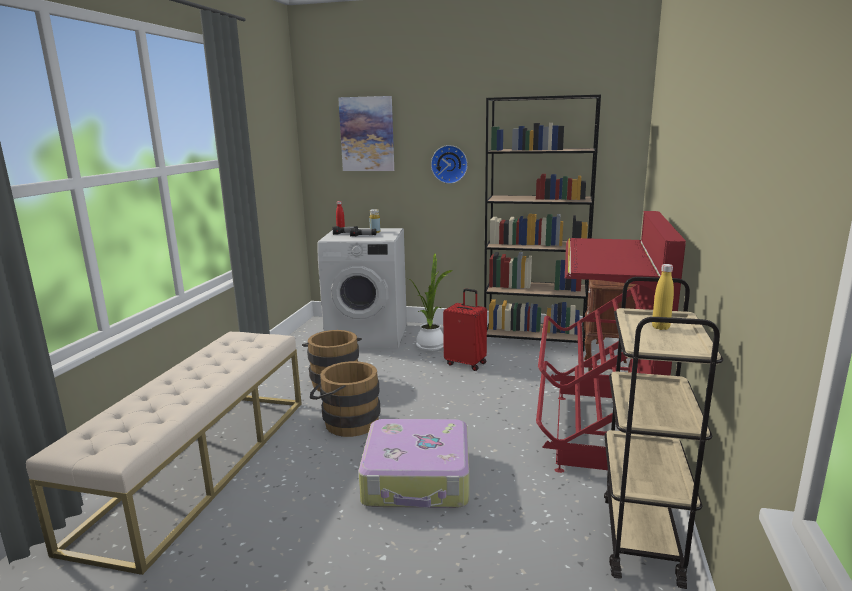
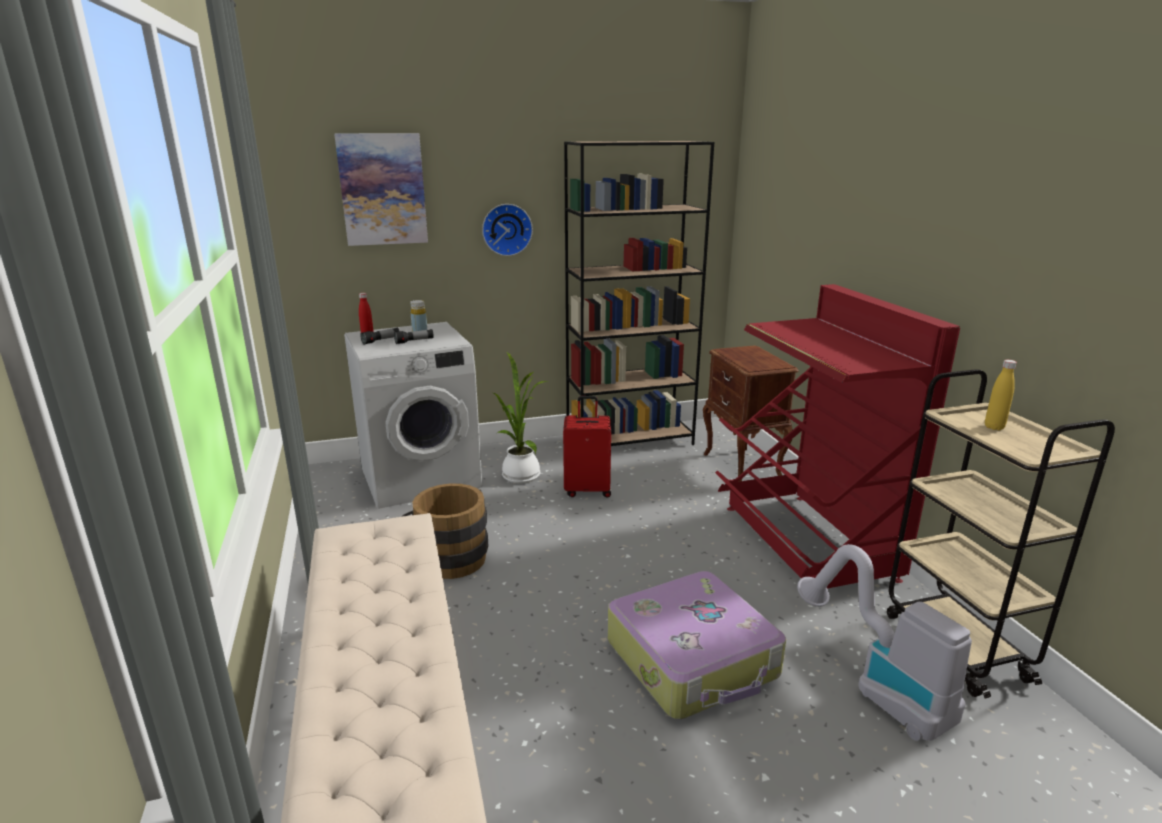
camera: 30 degrees left, 5 degrees up
(346, 422) = (530, 613): brown bucket -> none
(535, 539) = (877, 686): none -> vacuum cleaner

